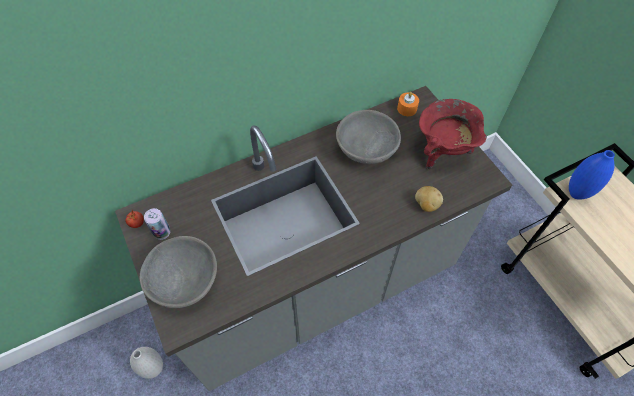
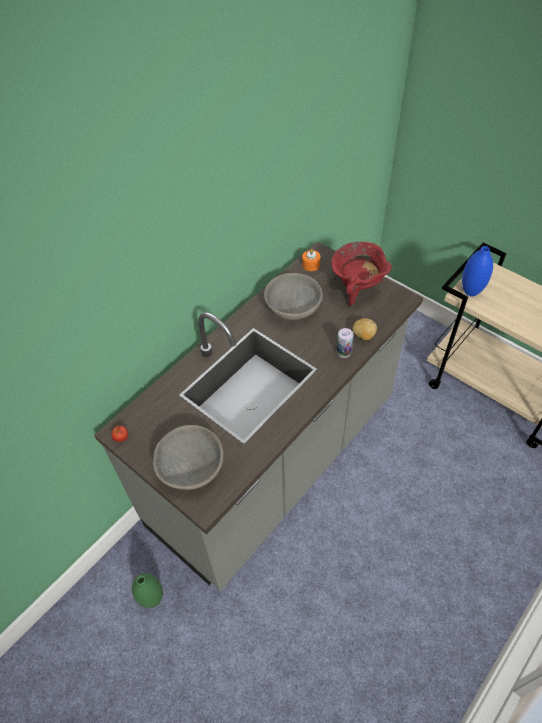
camera: 20 degrees left, 5 degrees down
(154, 369) = (152, 599): white vase -> green vase
(162, 232) = (149, 436): can -> can (343, 352)

